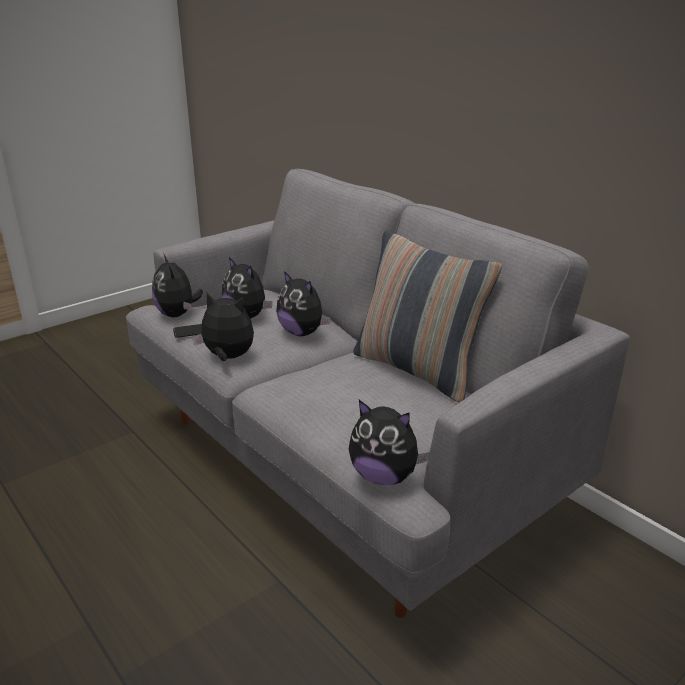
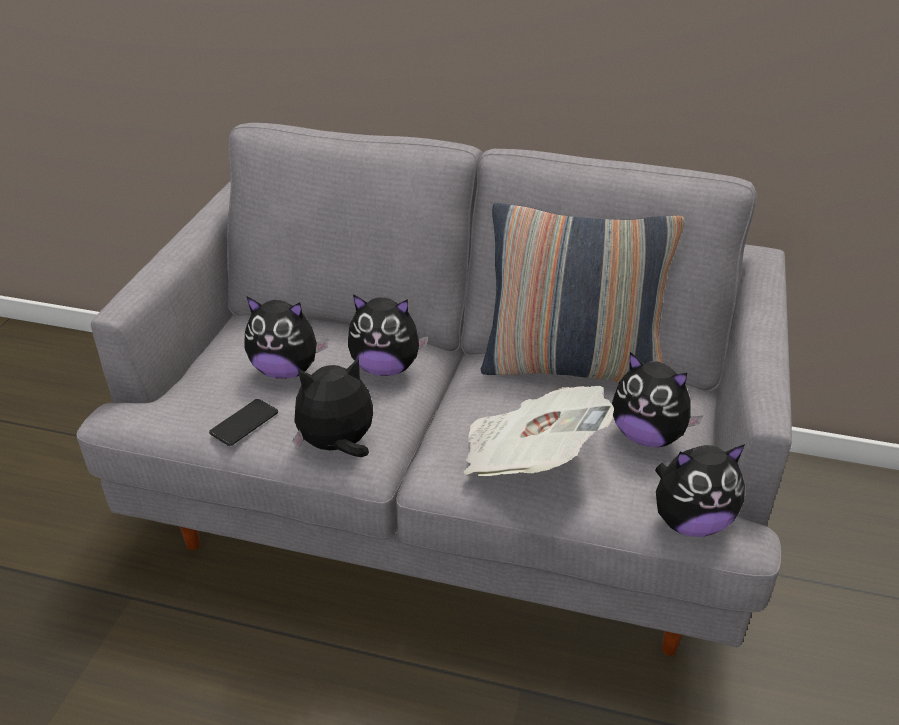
camera: 35 degrees left, 10 degrees up
(178, 314) = (178, 406): plush toy -> plush toy (648, 436)
(322, 402) = (529, 459): none -> newspaper

